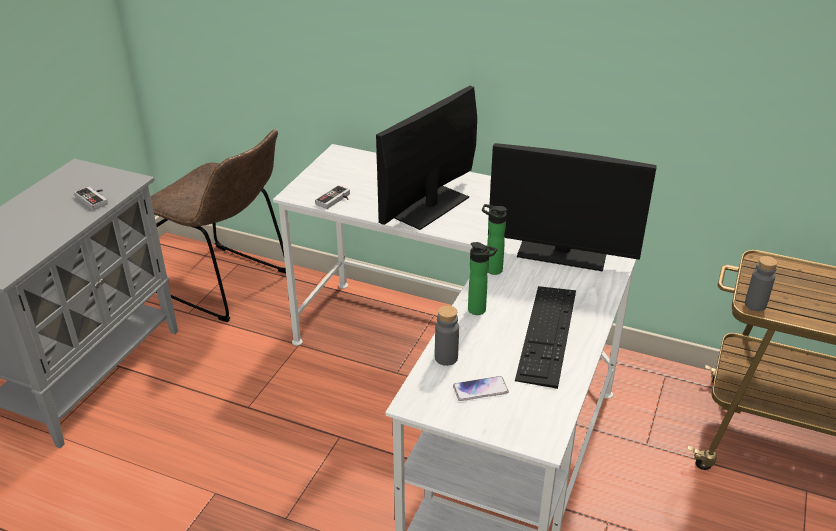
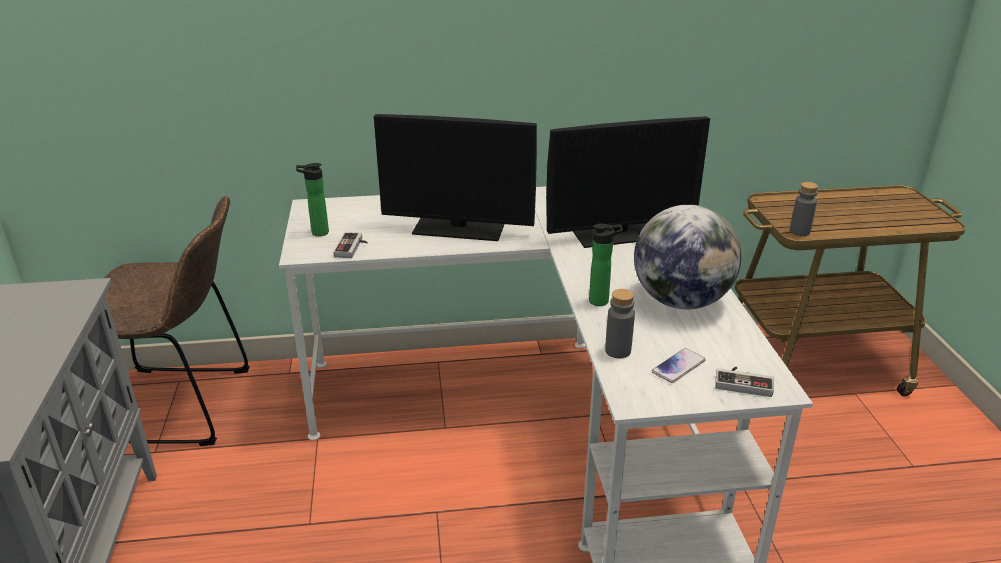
camera: 30 degrees left, 5 degrees down
(95, 199) = (50, 320): game controller -> game controller (743, 382)
(431, 207) = (458, 229): monitor -> monitor turned 90 degrees counterclockwise
(491, 269) = (573, 264): bottle -> bottle (317, 233)
(547, 334) = (681, 301): keyboard -> globe

